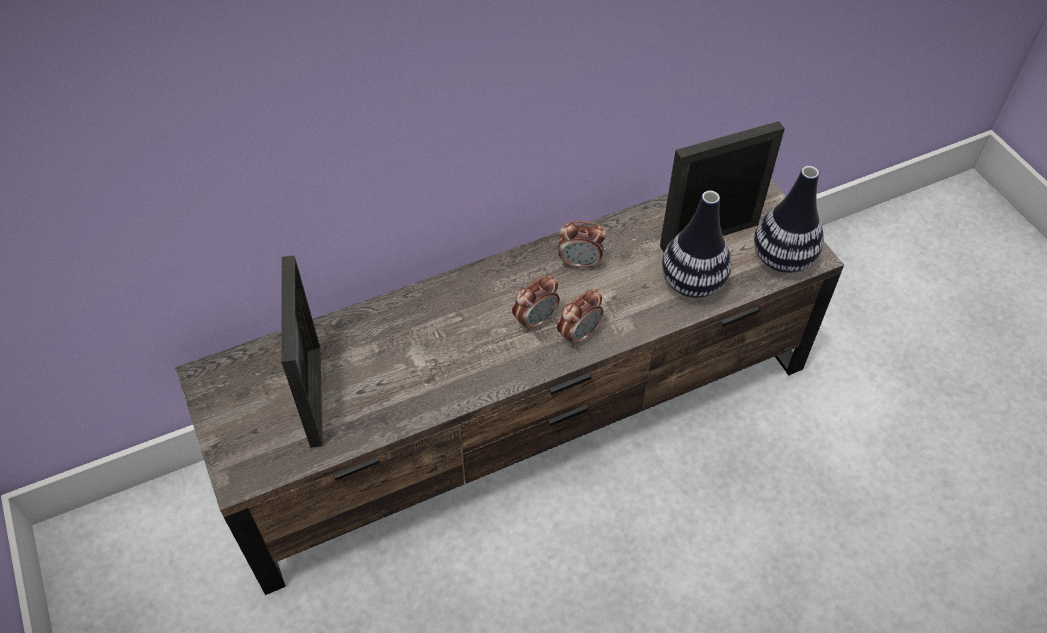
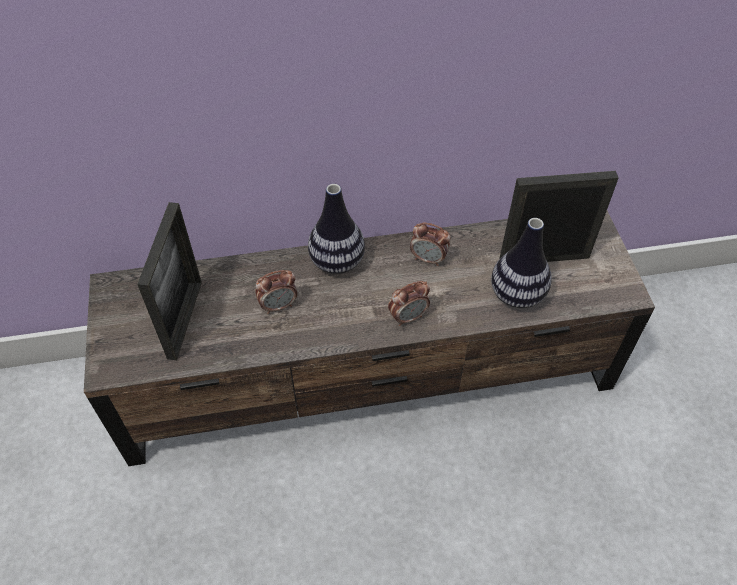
camera: 15 degrees right, 0 degrees up
(536, 320) = (377, 298): alarm clock -> alarm clock (278, 305)
(782, 259) = (601, 291): vase -> vase (337, 262)

